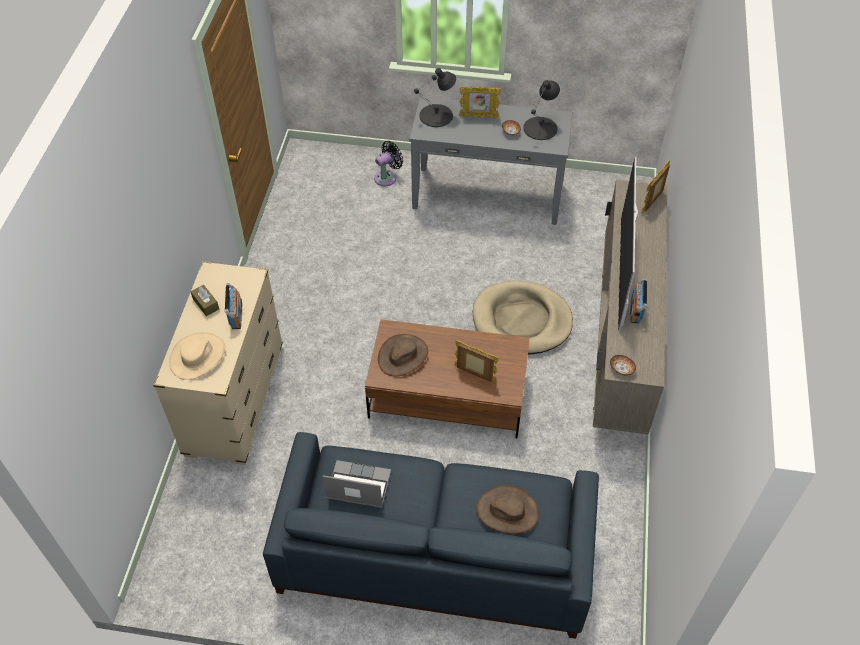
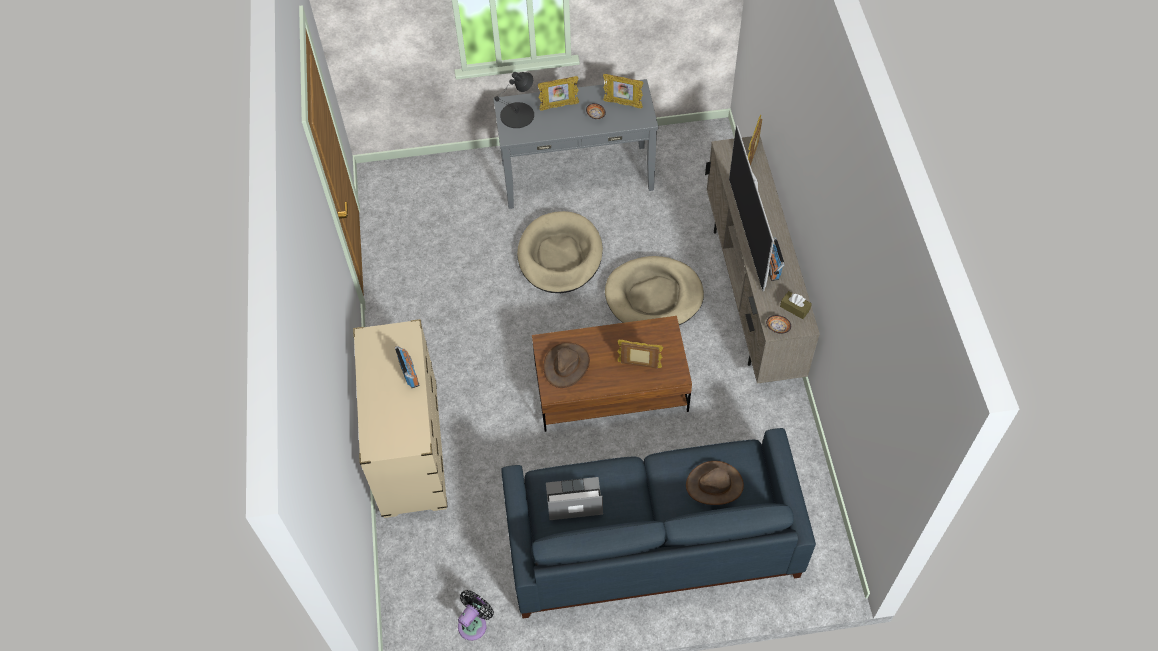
camera: 15 degrees left, 5 degrees up
(198, 357) = (390, 424): beige hat -> none
(206, 304) = (375, 370): brown tissue box -> brown tissue box (795, 308)
(387, 177) = (472, 181): black fan -> black fan (474, 623)
(444, 261) = (560, 255): none -> beige dog bed
(541, 128) = (623, 104): black table lamp -> picture frame

